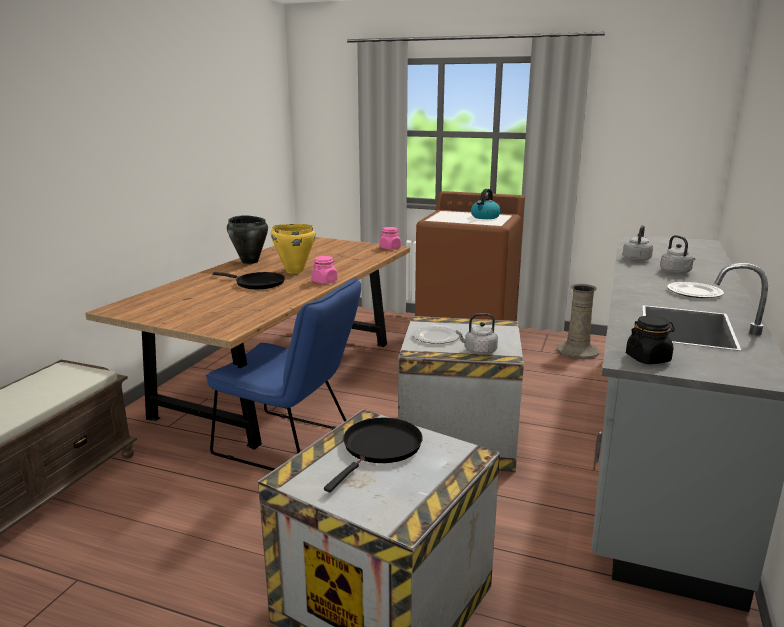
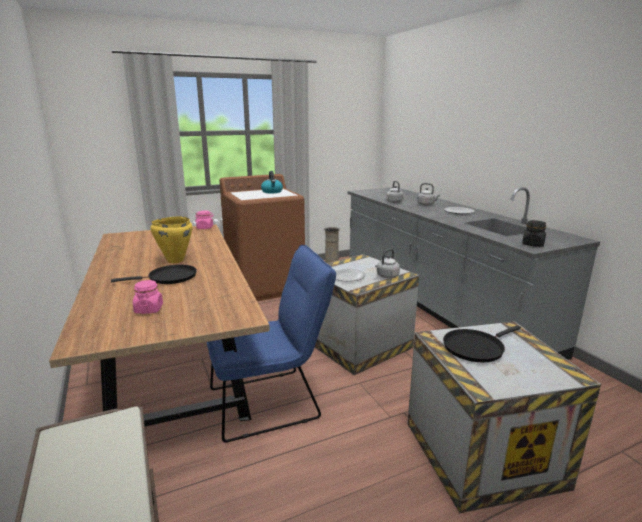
camera: 45 degrees left, 0 degrees up
(250, 261) = (112, 264): black cooking pot -> none
(324, 281) = (220, 261): pink jar -> pink jar (149, 309)
(380, 448) = (475, 347): black frying pan -> black frying pan turned 105 degrees counterclockwise

